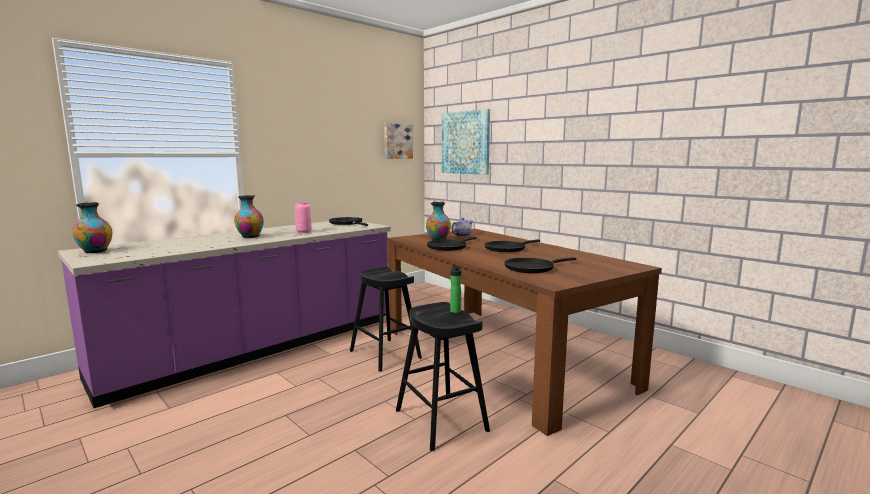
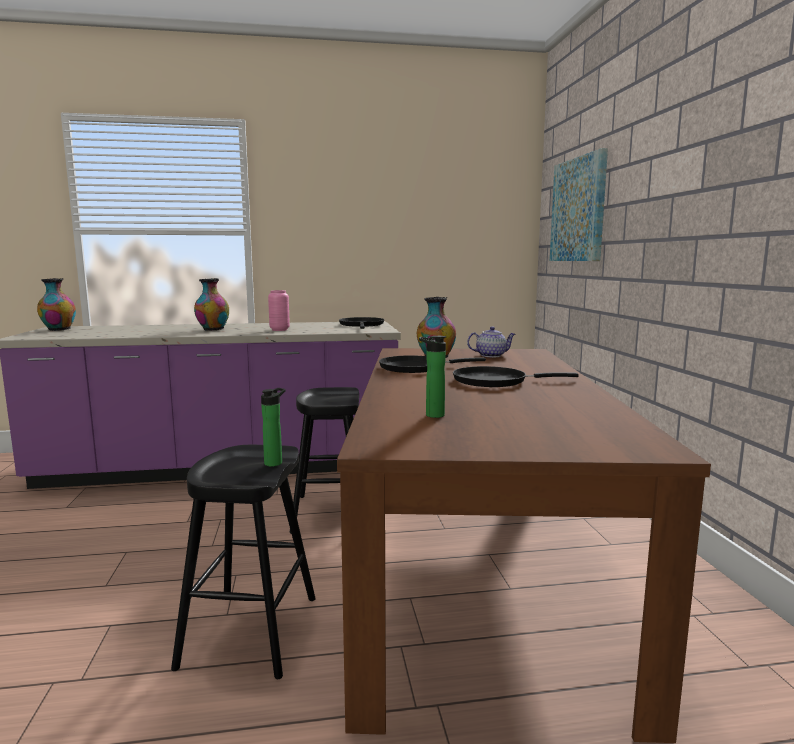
camera: 35 degrees right, 0 degrees up
(397, 141) = (488, 214): picture -> none
(532, 268) = (432, 415): black frying pan -> bottle

